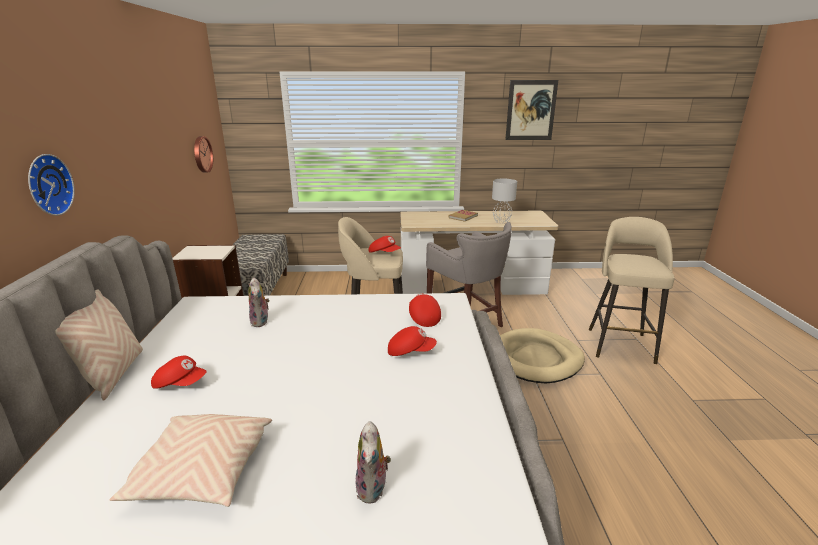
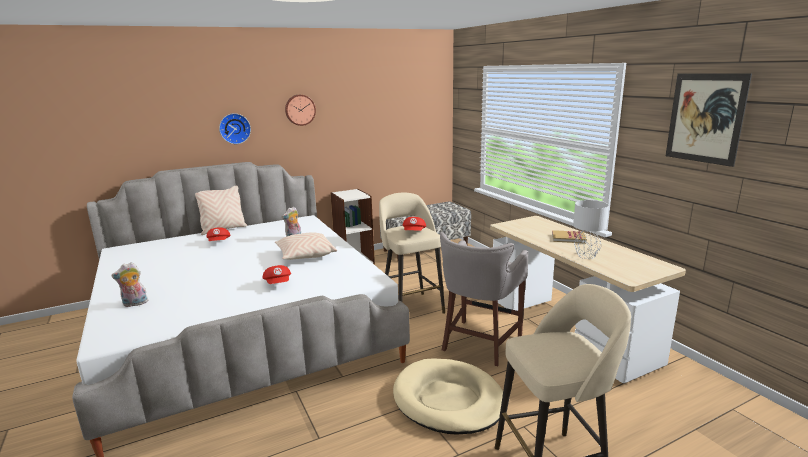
camera: 65 degrees right, 5 degrees down
(201, 154) = (406, 129): wall clock -> wall clock (300, 110)
(202, 472) = (149, 267): beige pillow -> beige pillow (305, 255)
(423, 317) = (334, 277): red cap -> none

